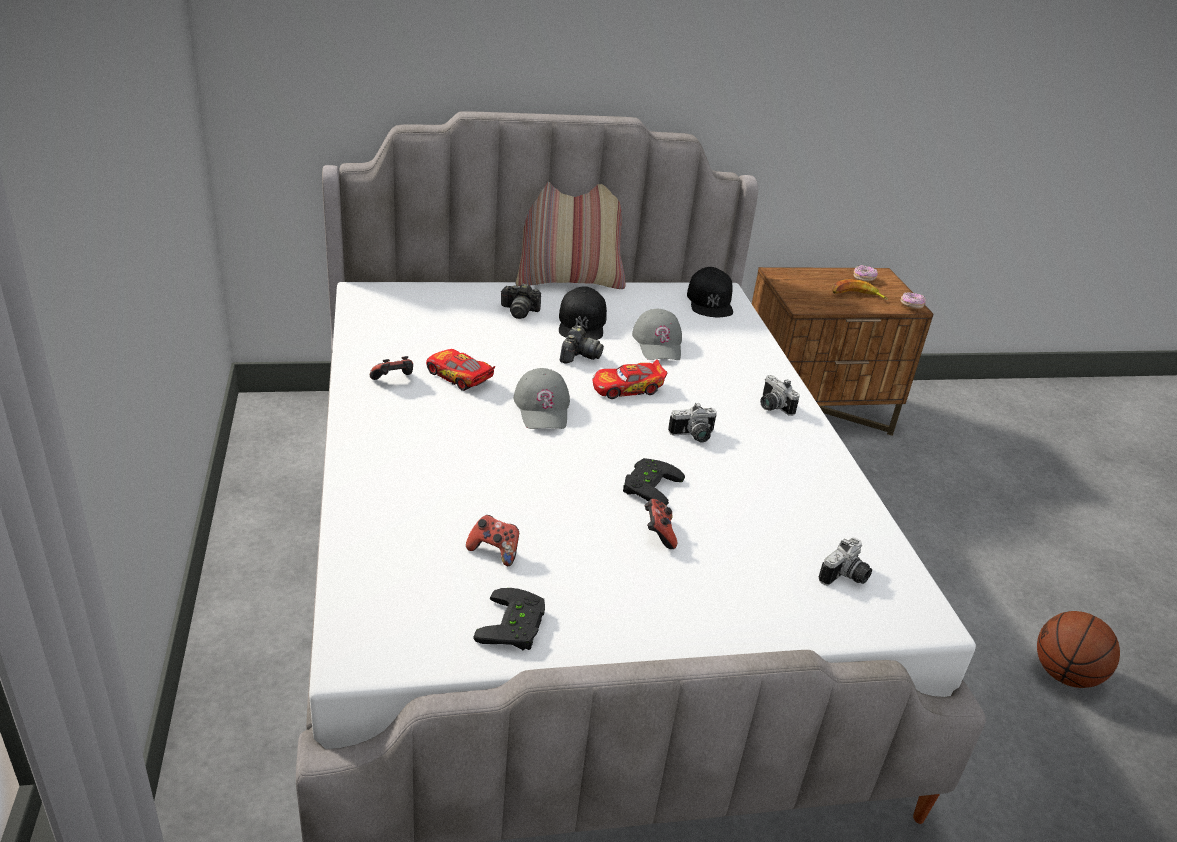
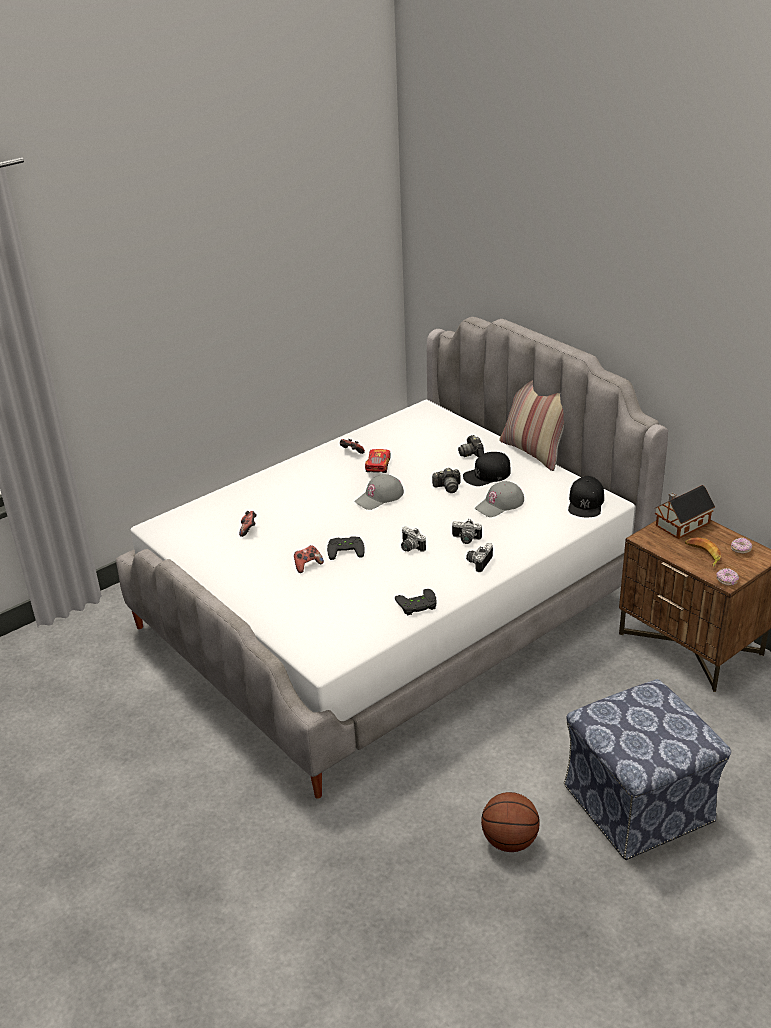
camera: 65 degrees right, 0 degrees up
(516, 626) = (205, 553): black game controller -> black game controller (417, 606)
(627, 388) = (433, 512): toy car -> none
(710, 301) = (586, 503): black cap -> black cap turned 45 degrees counterclockwise
(794, 282) = (680, 525): none -> toy house
(846, 577) = (331, 630): camera -> camera (465, 540)
(1036, 557) = (639, 804): none -> ottoman

